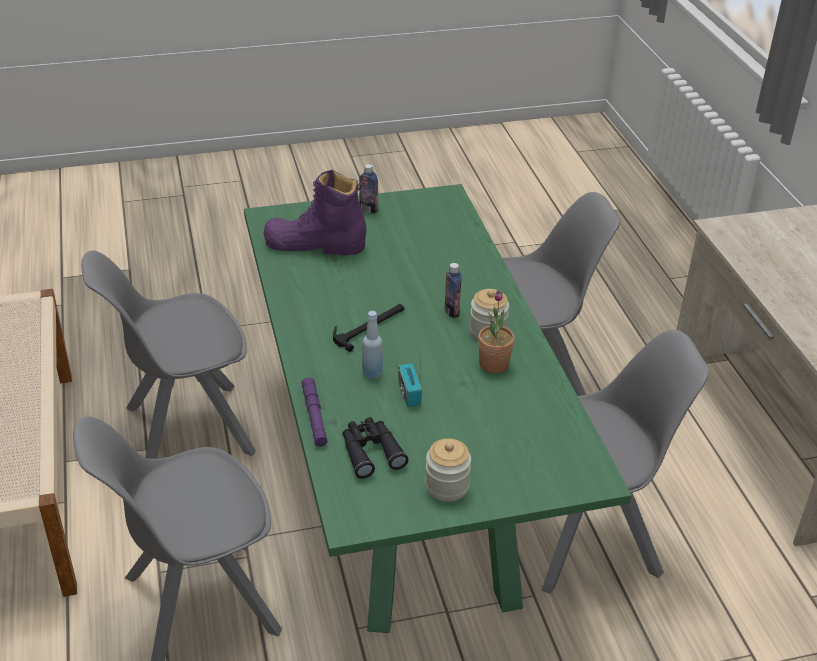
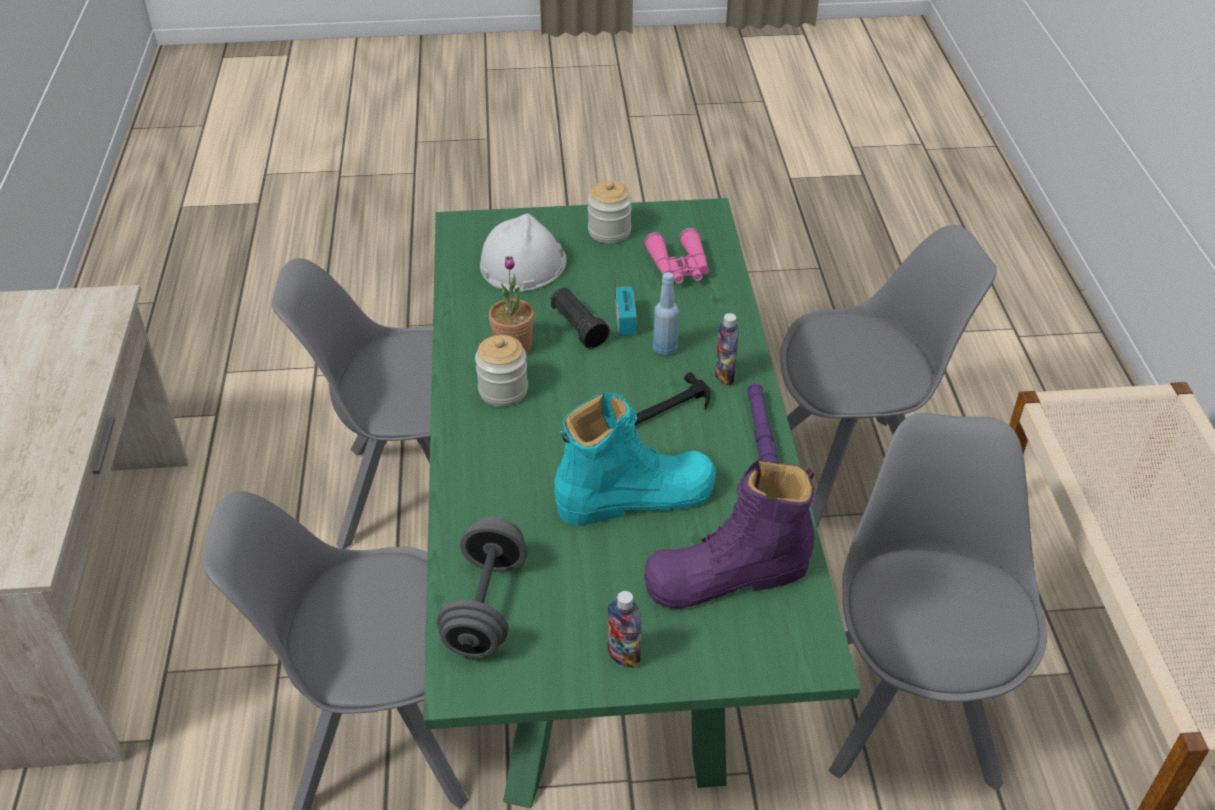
camera: 170 degrees left, 5 degrees up
(186, 430) = (909, 707): grey chair -> grey chair turned 75 degrees counterclockwise
(314, 244) = (727, 575): purple boot -> purple boot turned 150 degrees clockwise
(314, 416) = (737, 306): purple flashlight -> purple flashlight (761, 433)
(370, 451) = (679, 267): black binoculars -> pink binoculars
(376, 276) = (635, 497): none -> turquoise boot
(447, 384) = (578, 327): none -> black flashlight
(449, 222) = (485, 607): none -> grey dumbbell
(451, 311) = (540, 425): bottle -> bottle (724, 376)
(518, 441) = (522, 263): none -> white hard hat

